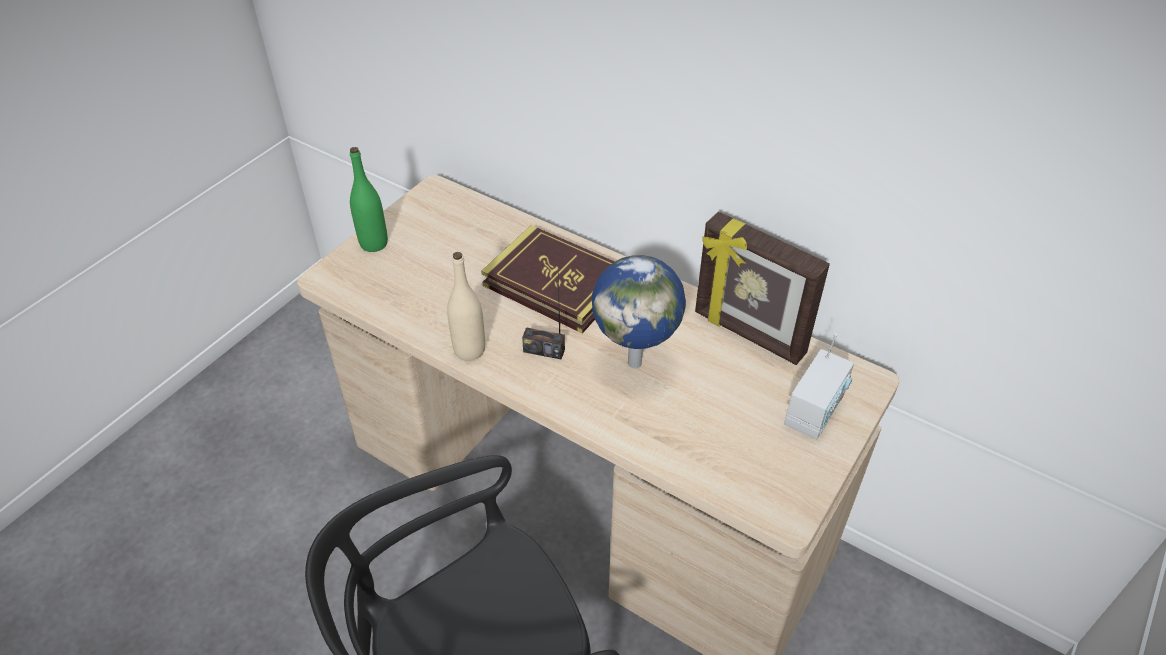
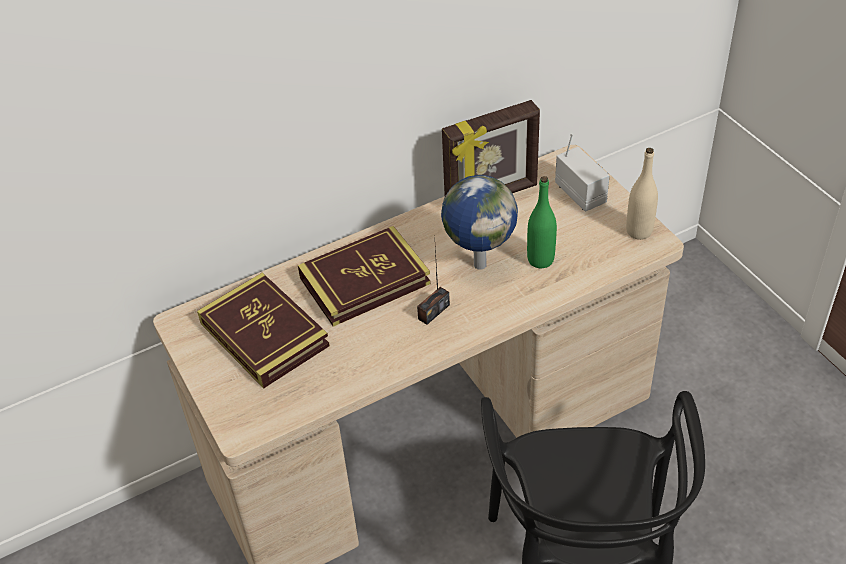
camera: 60 degrees left, 0 degrees up
(374, 243) = (220, 386): green bottle -> green bottle (540, 260)
(448, 246) = (264, 334): none -> book
(469, 350) = (402, 357): beige bottle -> beige bottle (639, 231)

